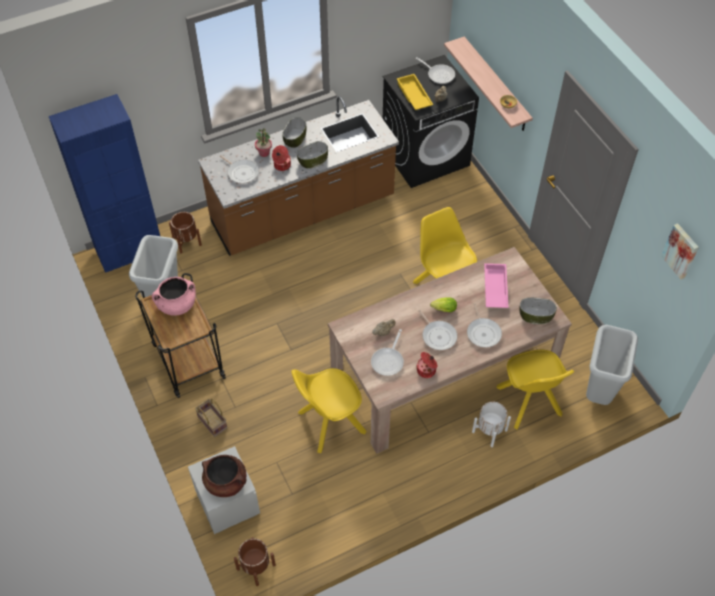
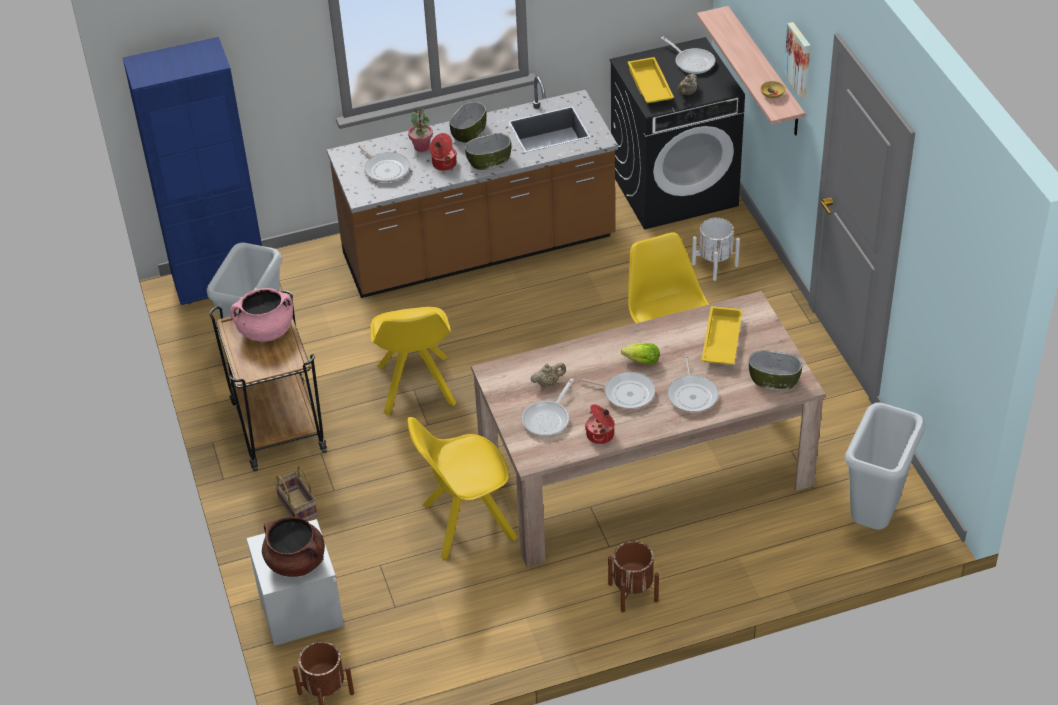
camera: 10 degrees right, 10 degrees down
(187, 241) = (304, 275): brown planter -> brown planter (633, 592)
(438, 335) = (626, 393): frying pan -> frying pan turned 45 degrees counterclockwise
(489, 431) = (700, 553): white planter -> white planter (715, 265)
(494, 288) = (720, 341): pink tray -> yellow tray
(529, 402) = (767, 521): yellow chair -> yellow chair (416, 387)
(681, 250) = (966, 275): picture -> picture (799, 59)

